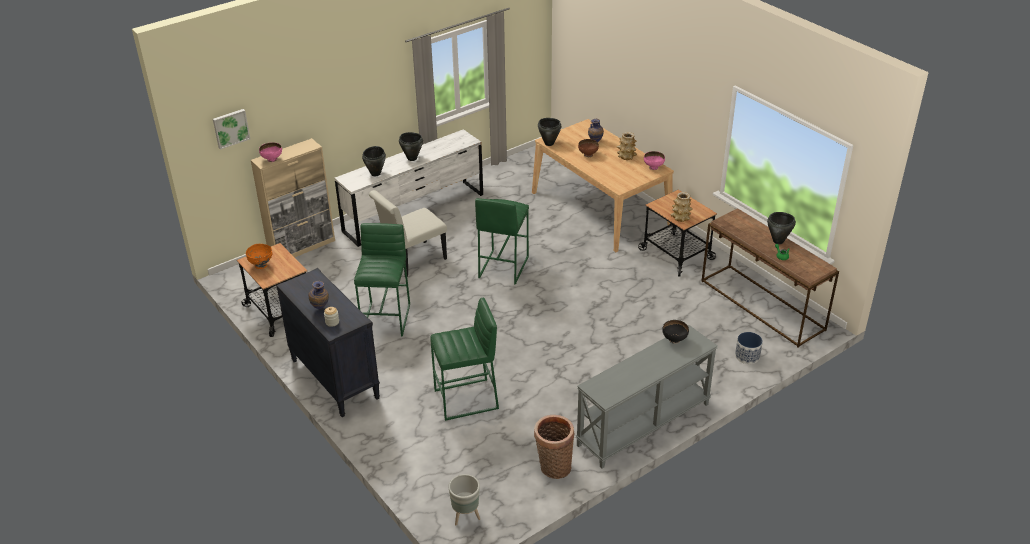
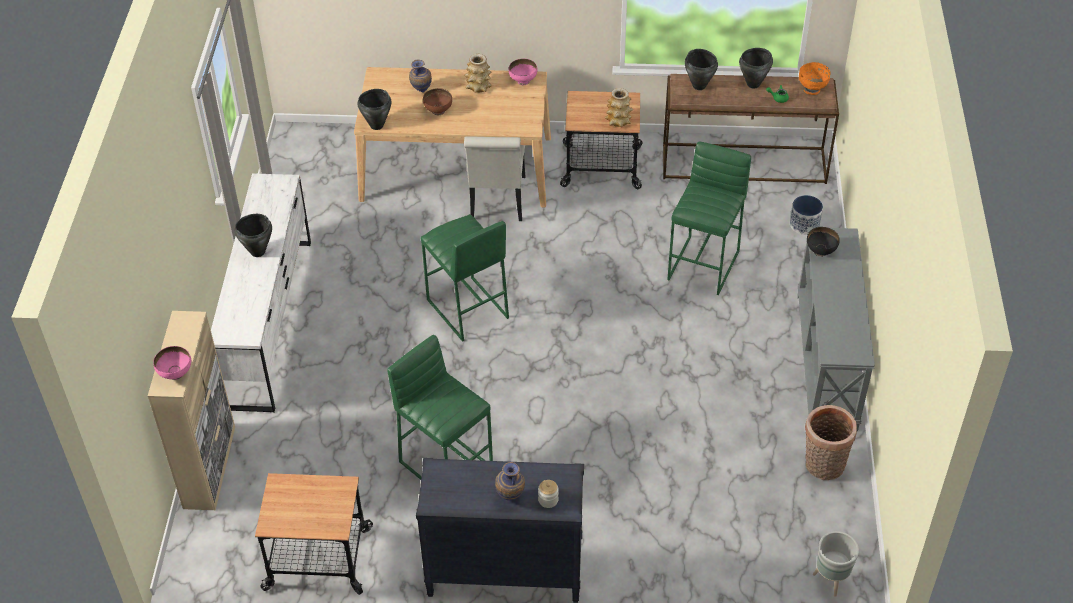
camera: 50 degrees left, 10 degrees up
(230, 128) = (122, 369): picture -> none
(261, 265) = (297, 517): orange bowl -> orange bowl (812, 90)
(376, 173) = (249, 302): black cooking pot -> black cooking pot (699, 85)
(412, 261) = (363, 379): white chair -> white chair (497, 202)
(467, 399) = (657, 474): green stool -> green stool (704, 265)

